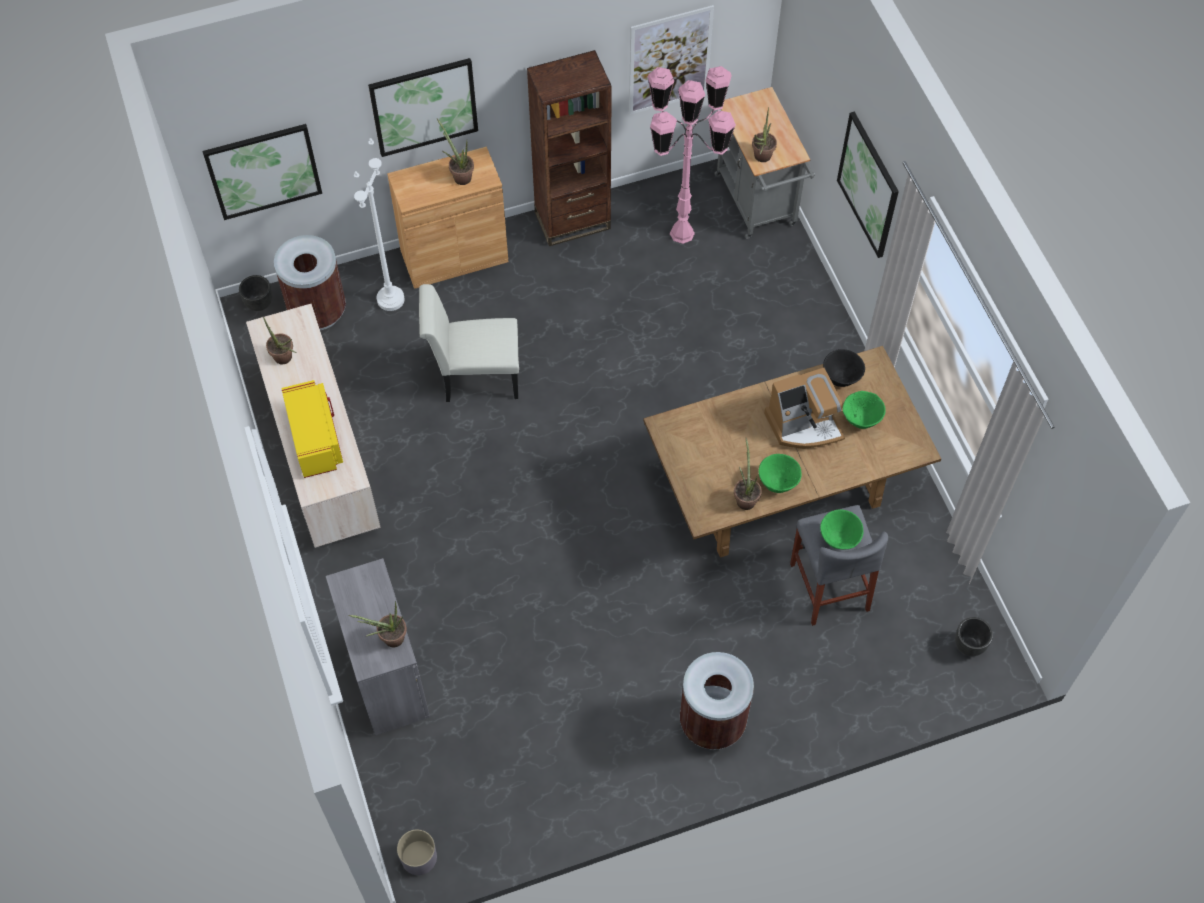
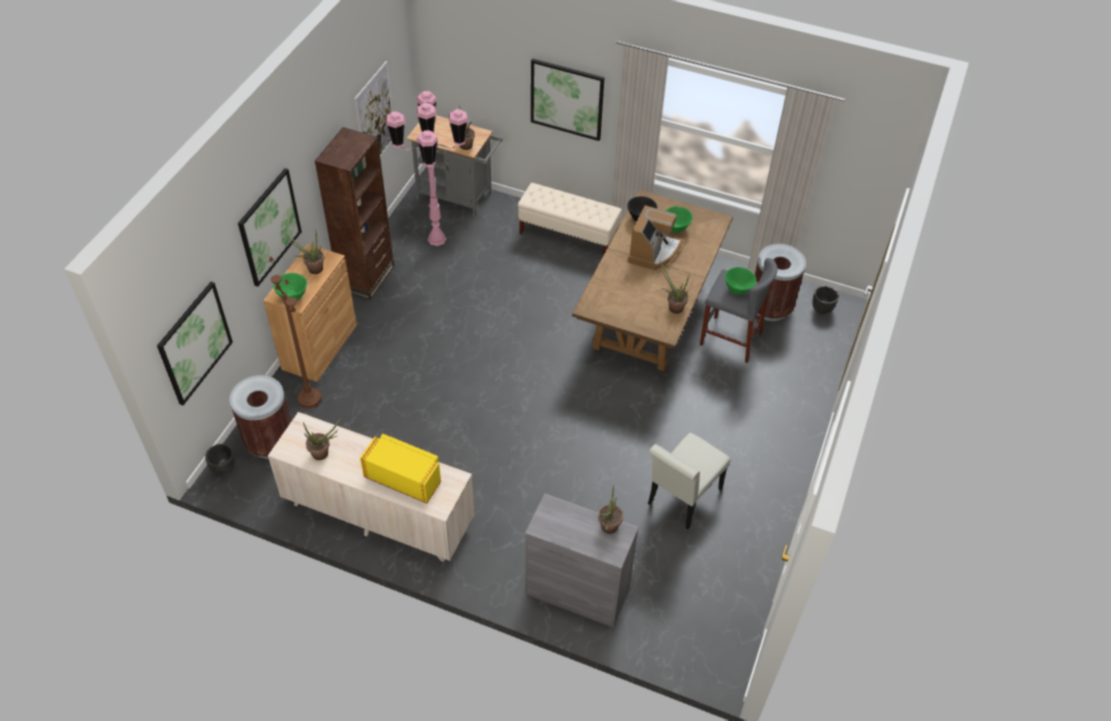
camera: 50 degrees left, 10 degrees down
(390, 300) = (310, 399): white floor lamp -> brown floor lamp
(418, 857) = (722, 663): grey planter -> none
(474, 377) = (416, 397): white chair -> white chair (681, 500)
(712, 722) = (765, 449): brown trash can -> brown trash can (770, 308)
(778, 483) = (678, 287): green bowl -> green bowl (293, 297)
(811, 337) = (568, 236): none -> beige bench

